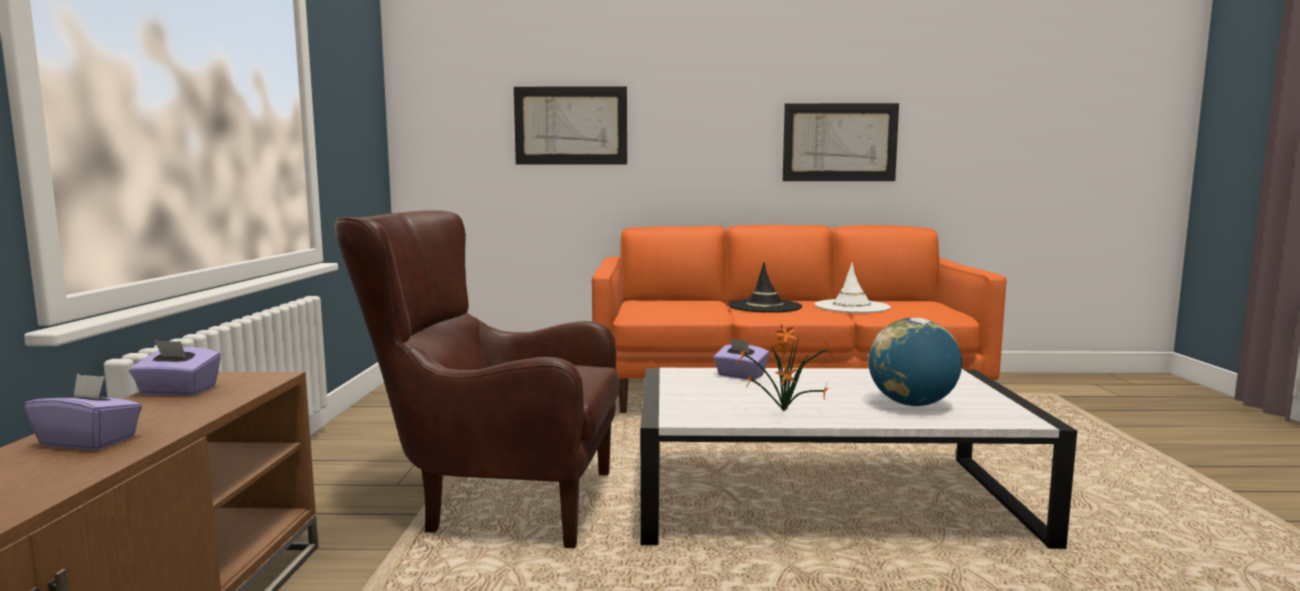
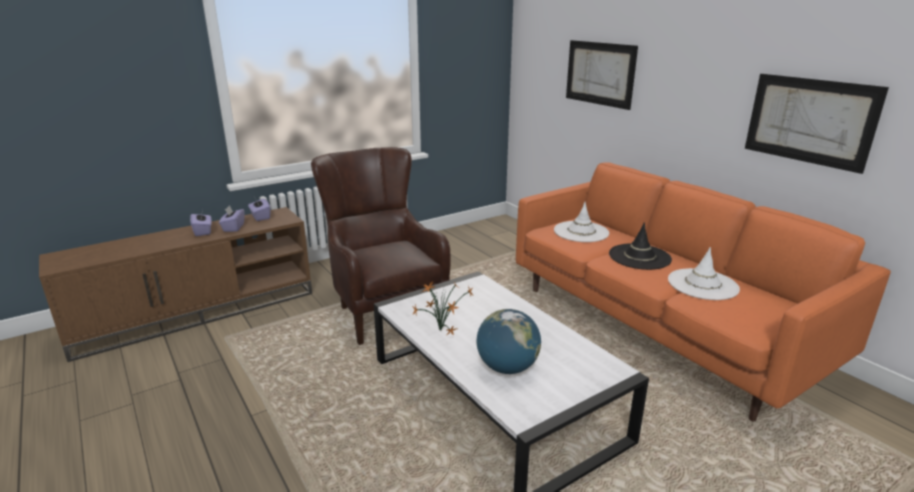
camera: 55 degrees right, 15 degrees up
(667, 306) = (581, 232): none -> white hat
(740, 375) = (497, 300): purple tissue box -> purple tissue box (233, 227)

